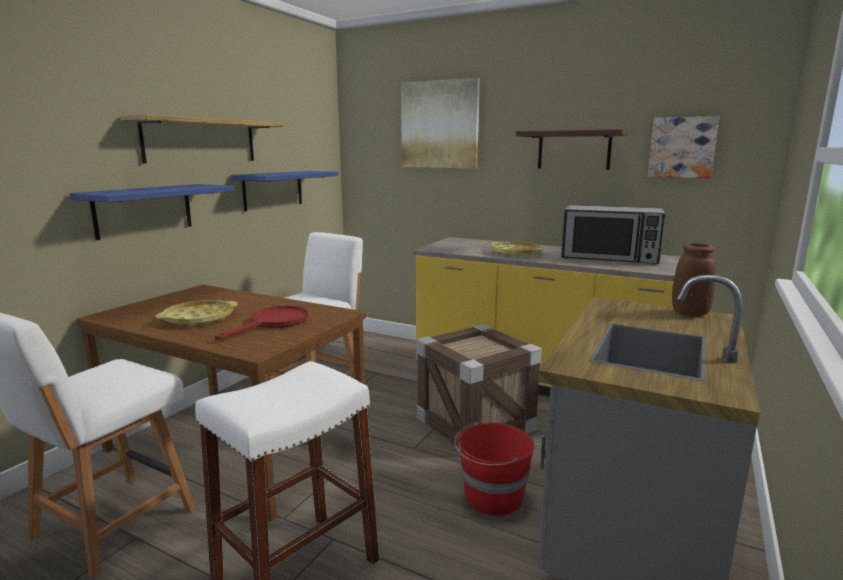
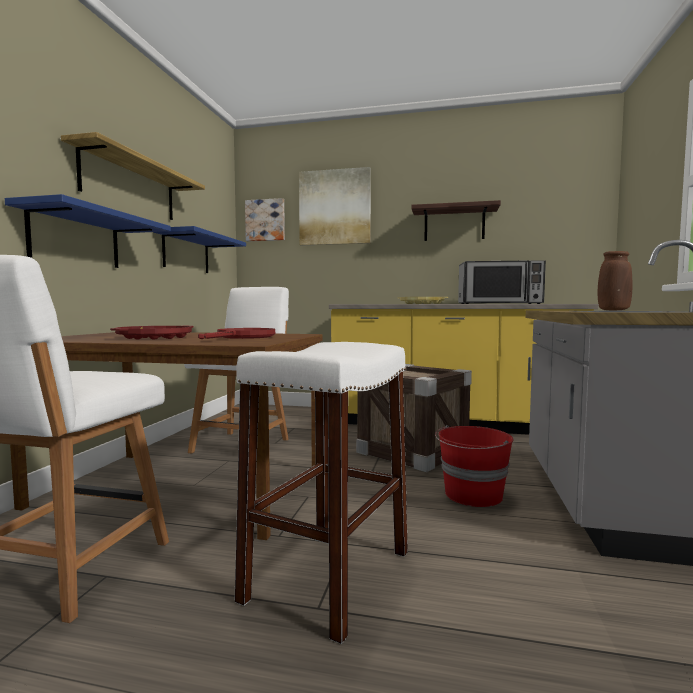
camera: 15 degrees left, 10 degrees down
(199, 318) = (154, 338): yellow tray -> red tray
(682, 147) = (540, 219): picture -> picture (265, 220)

